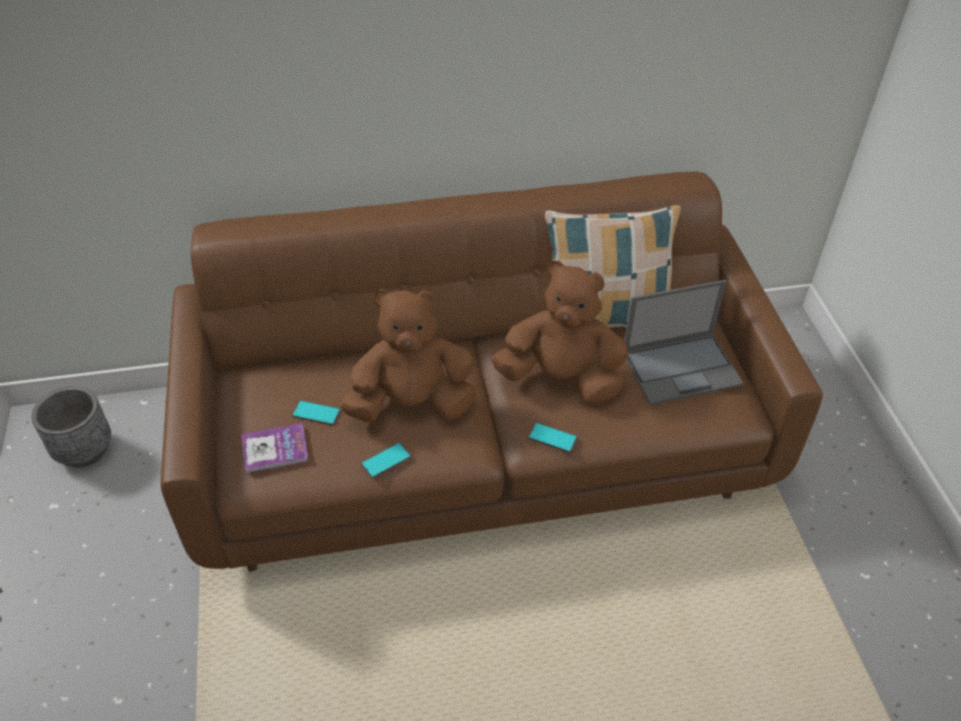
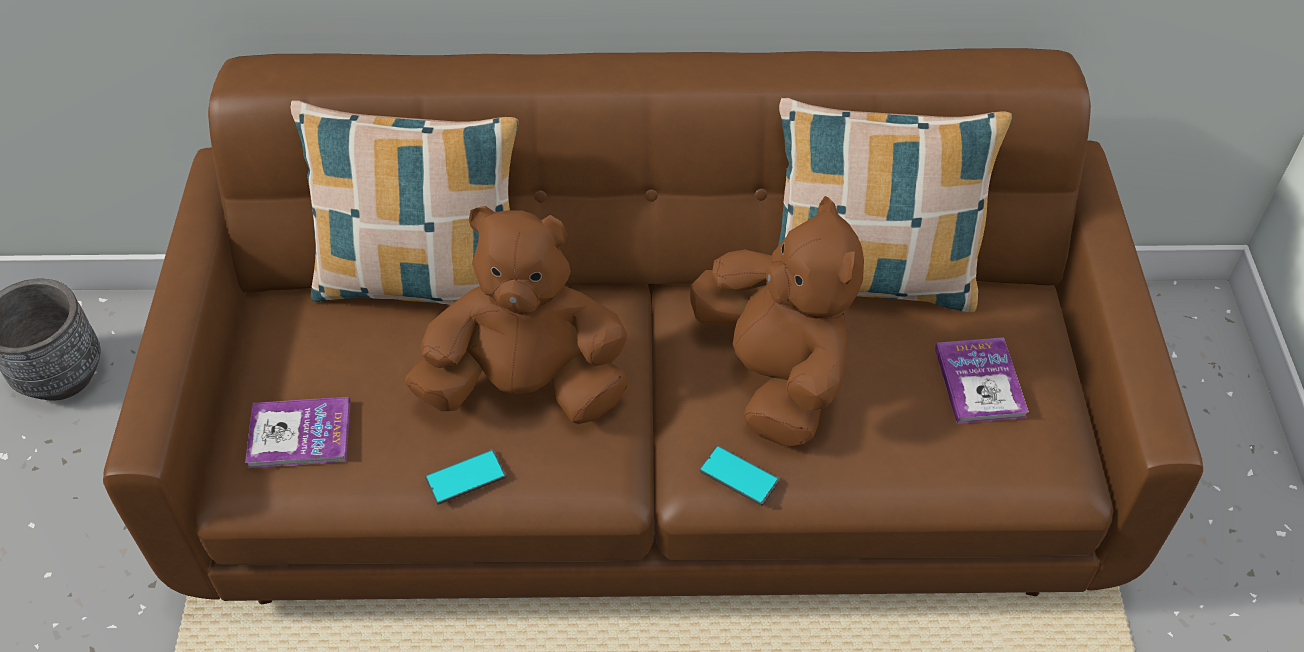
camera: 10 degrees right, 5 degrees up
(316, 413) = (376, 382): phone -> none
(332, 353) = (423, 283): none -> pillow
(561, 378) = (774, 375): brown plush toy -> brown plush toy turned 45 degrees clockwise
(682, 368) = (979, 382): laptop -> book

